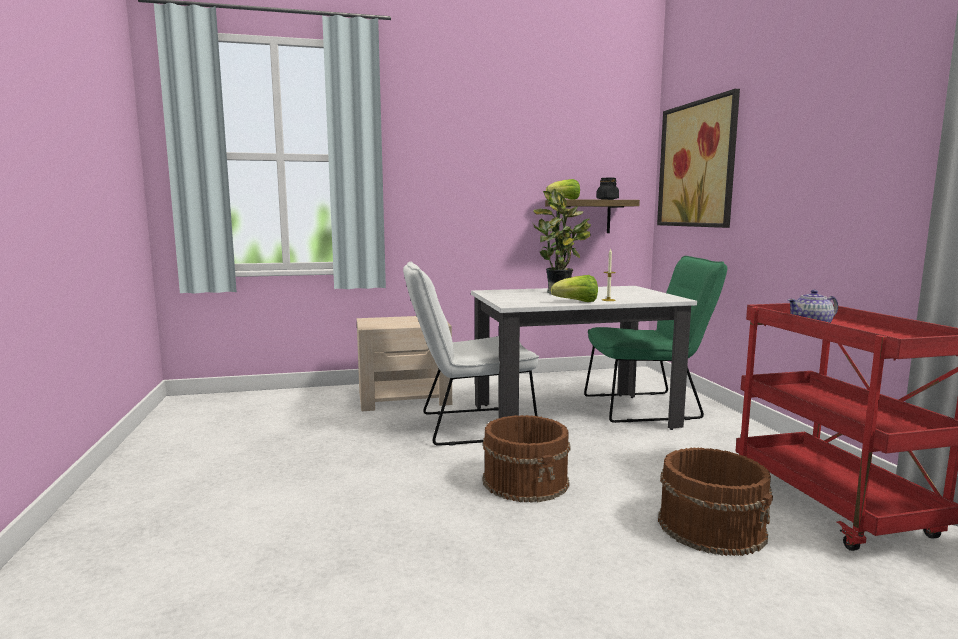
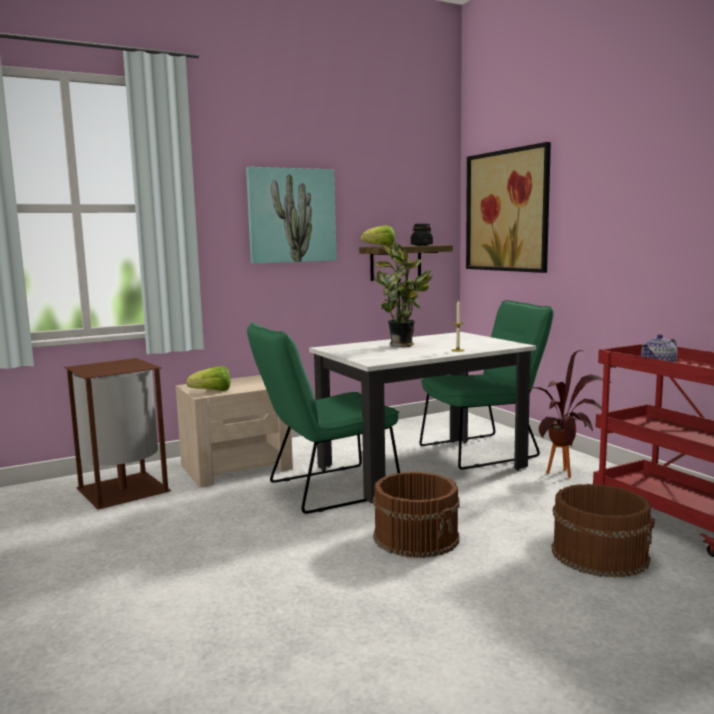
camera: 15 degrees left, 0 degrees up
(300, 406) = (124, 489): none -> brown trash can
(468, 426) = (325, 490): white chair -> green chair
(478, 168) = (292, 215): none -> picture
(577, 302) = (432, 355): lettuce -> lettuce (212, 391)
(722, 441) = (566, 475): none -> potted plant

